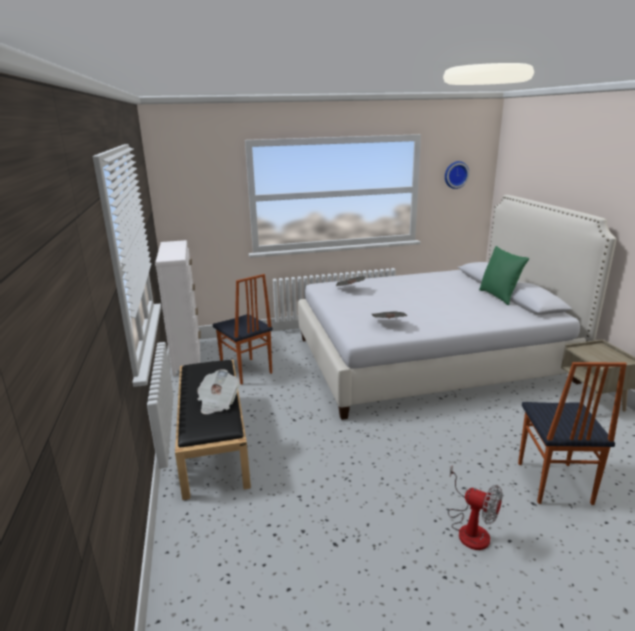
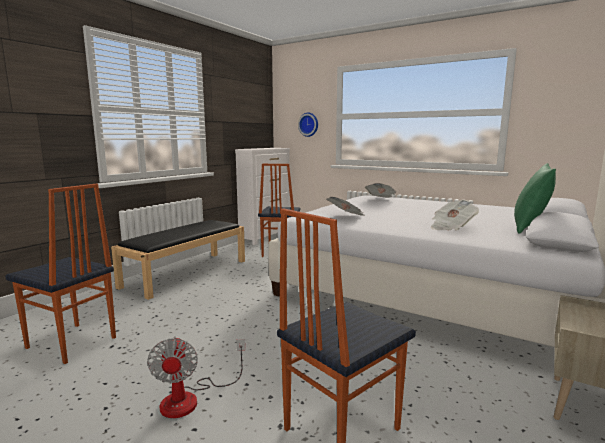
camera: 45 degrees right, 10 degrees down
(217, 402) = (175, 234): newspaper -> newspaper (451, 227)
(297, 570) = (71, 343): none -> chair
(455, 174) = (567, 94): wall clock -> wall clock (309, 124)

